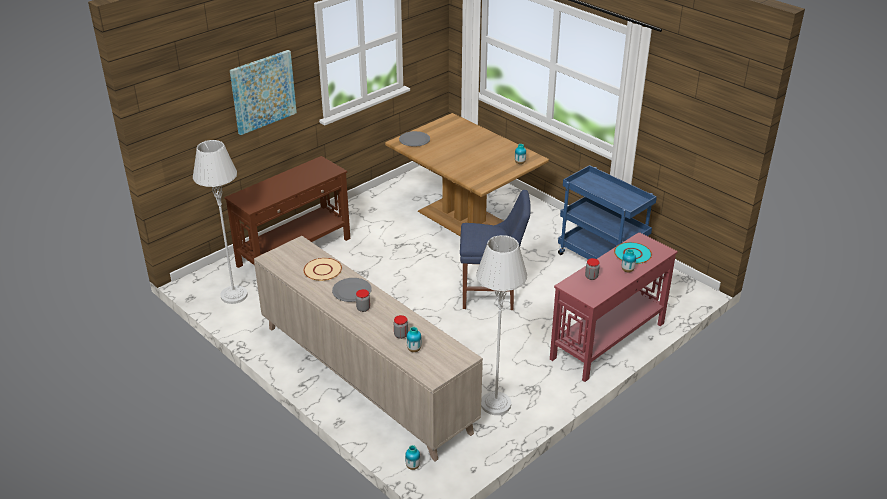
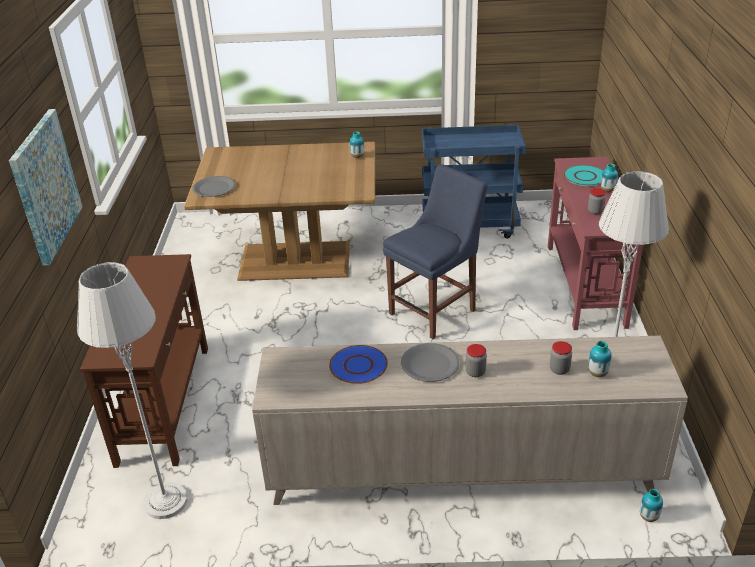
camera: 45 degrees left, 0 degrees up
(323, 270) = (359, 365): beige plate -> blue plate

